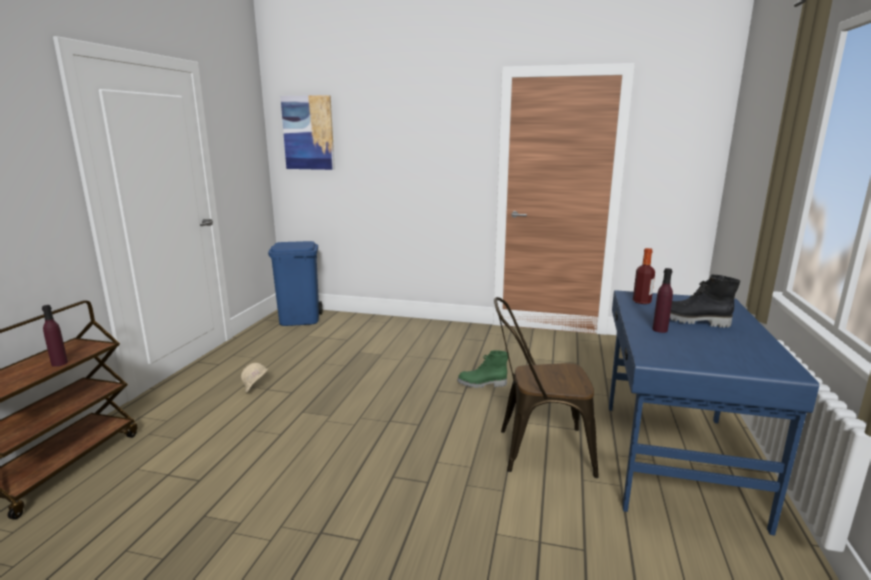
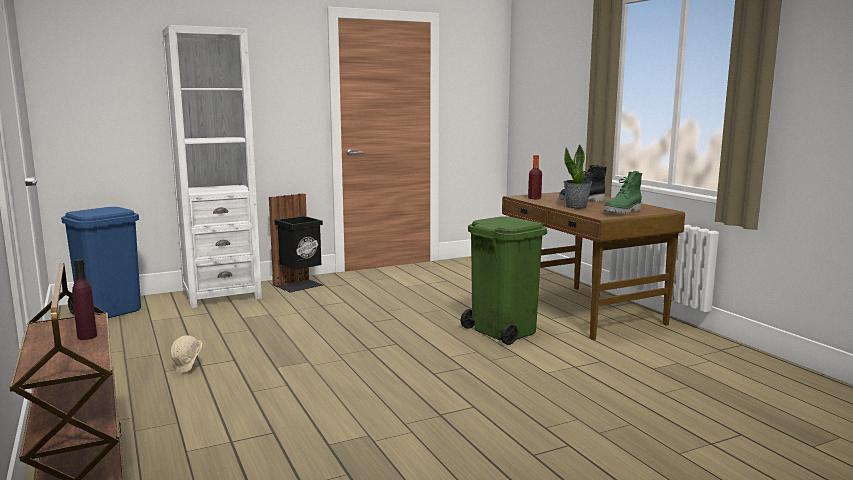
camera: 40 degrees left, 5 degrees down
(308, 133) = (94, 68): picture -> none
(380, 325) = (221, 295): none -> white bookcase
(445, 331) = (299, 285): none -> black trash can
(482, 384) = (400, 309): green boot -> green boot (623, 212)
(536, 450) = (502, 331): brown chair -> green trash can
(660, 330) = (576, 207): purple bottle -> potted plant
(674, 460) = (583, 311): blue desk -> brown desk

